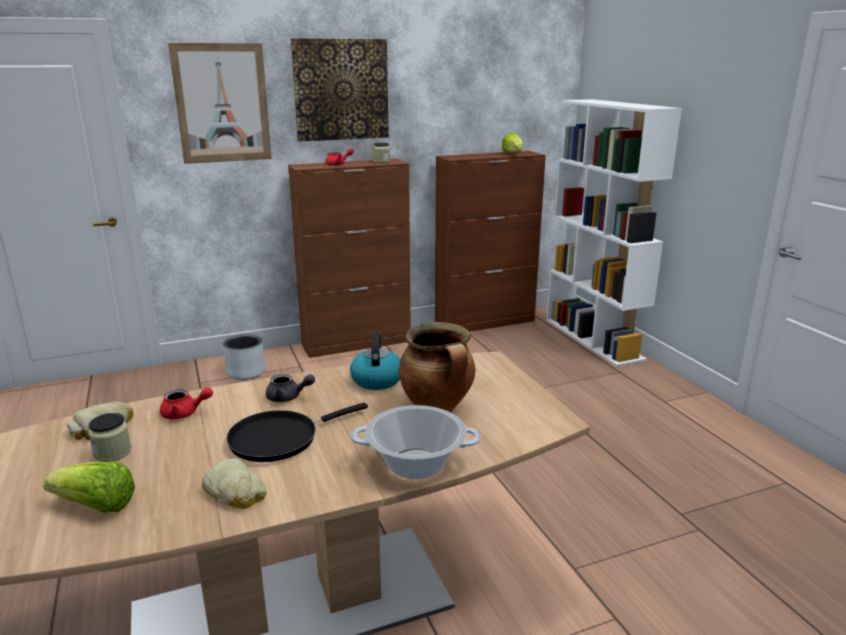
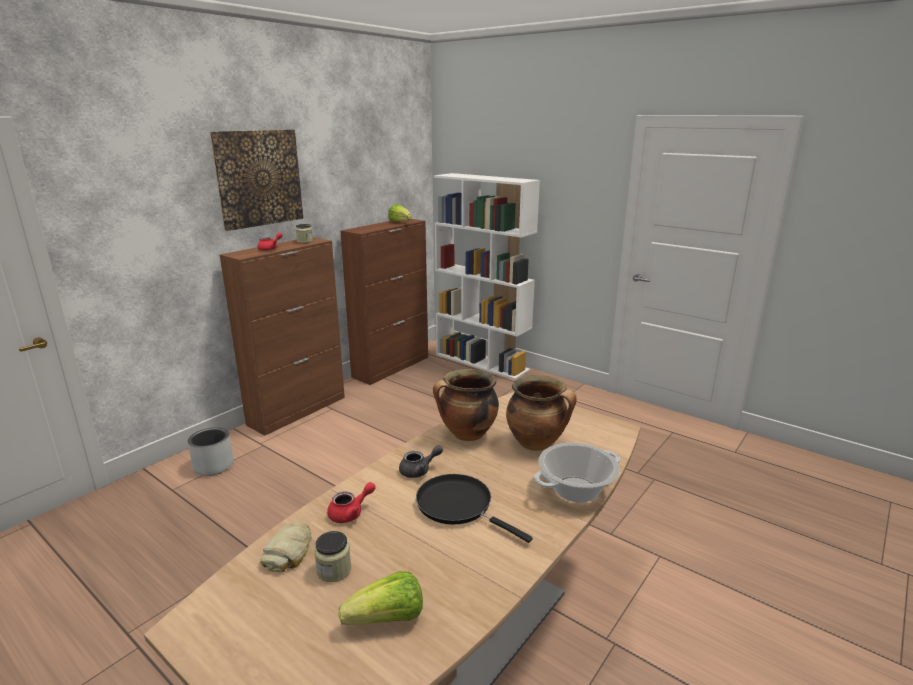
camera: 30 degrees left, 0 degrees up
(222, 103) = (149, 200): picture -> none
(234, 492) = (482, 560): bread -> none
(279, 439) = (458, 506): black frying pan -> black frying pan turned 105 degrees clockwise
(376, 379) = (467, 435): kettle -> cooking pot

